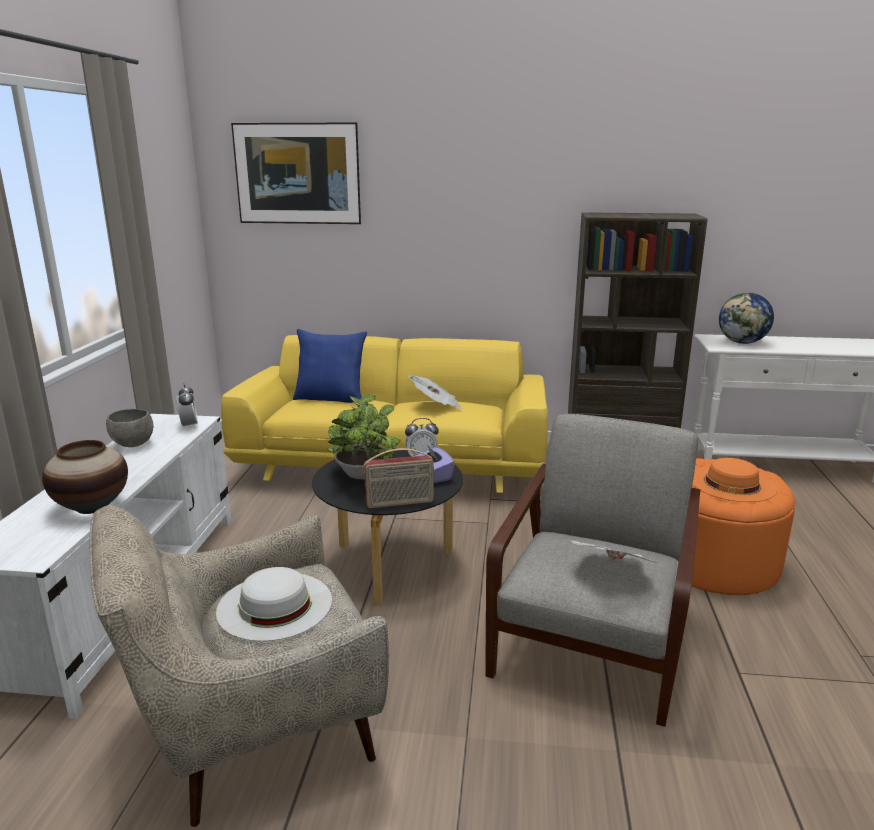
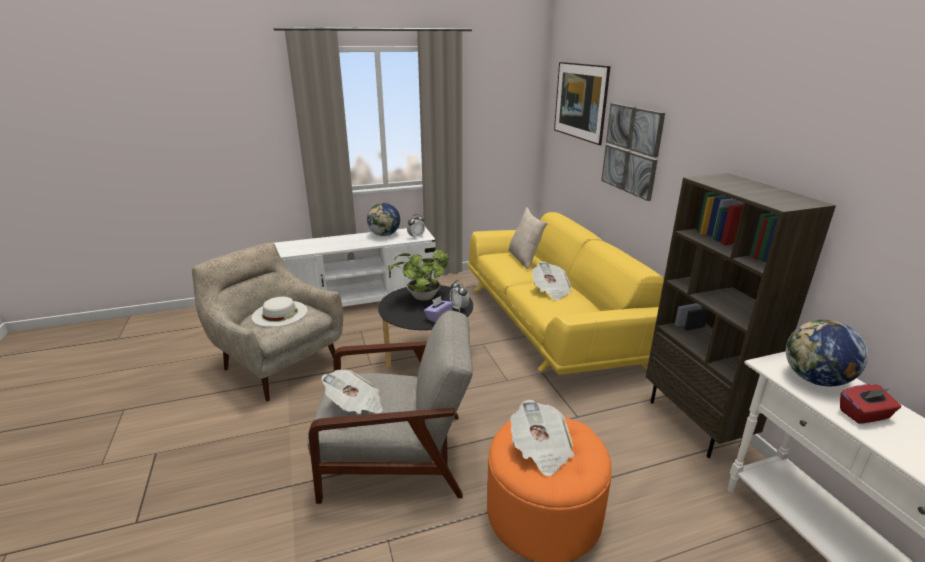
camera: 65 degrees right, 5 degrees up
(92, 507) = (318, 248): vase -> none
(133, 444) = (385, 235): grey bowl -> globe
(331, 398) = (525, 259): blue pillow -> beige pillow
(399, 503) = (395, 316): radio -> none
(424, 219) = (631, 150): none -> picture
(732, 483) = (540, 450): orange hat -> newspaper
(787, 345) = (864, 415): none -> red tissue box

